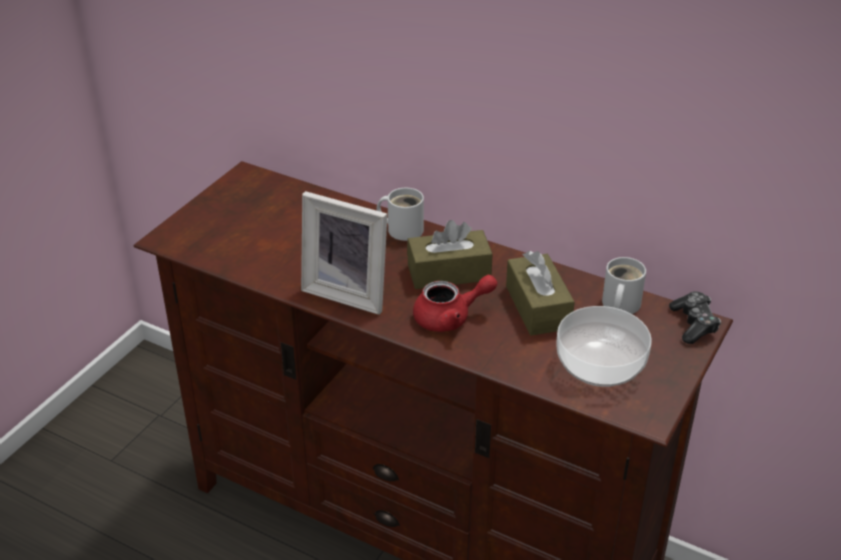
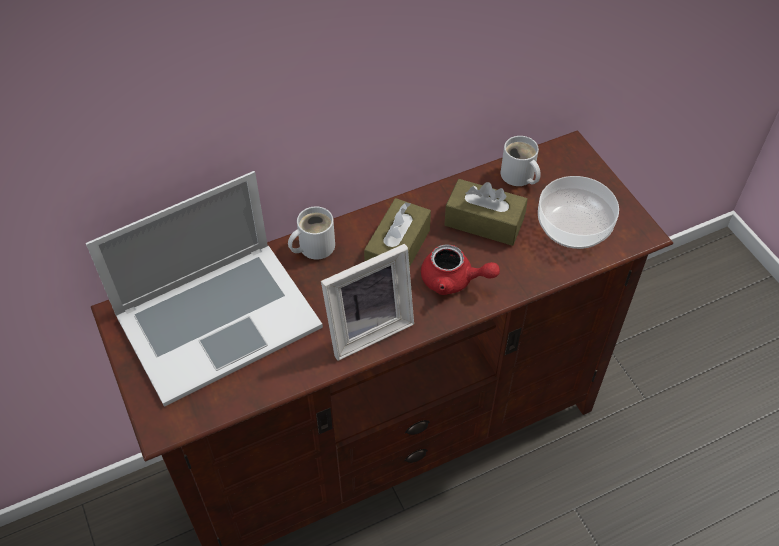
camera: 55 degrees left, 15 degrees up
(283, 217) = (217, 319): none -> laptop
(450, 317) = (453, 280): red teapot -> red teapot turned 90 degrees clockwise
(694, 324) = (569, 152): game controller -> none

